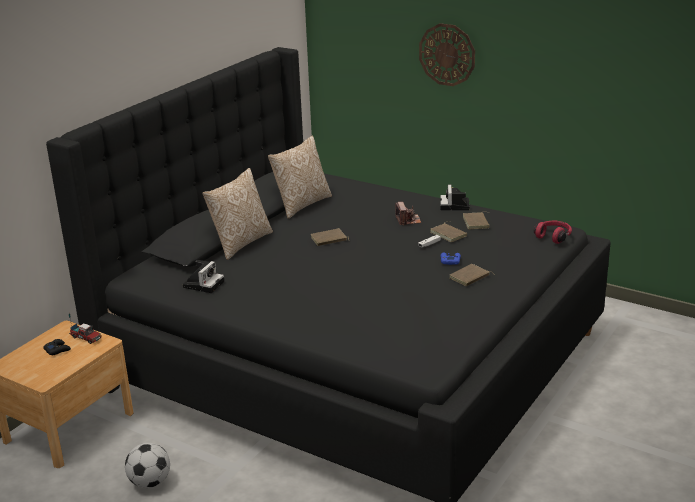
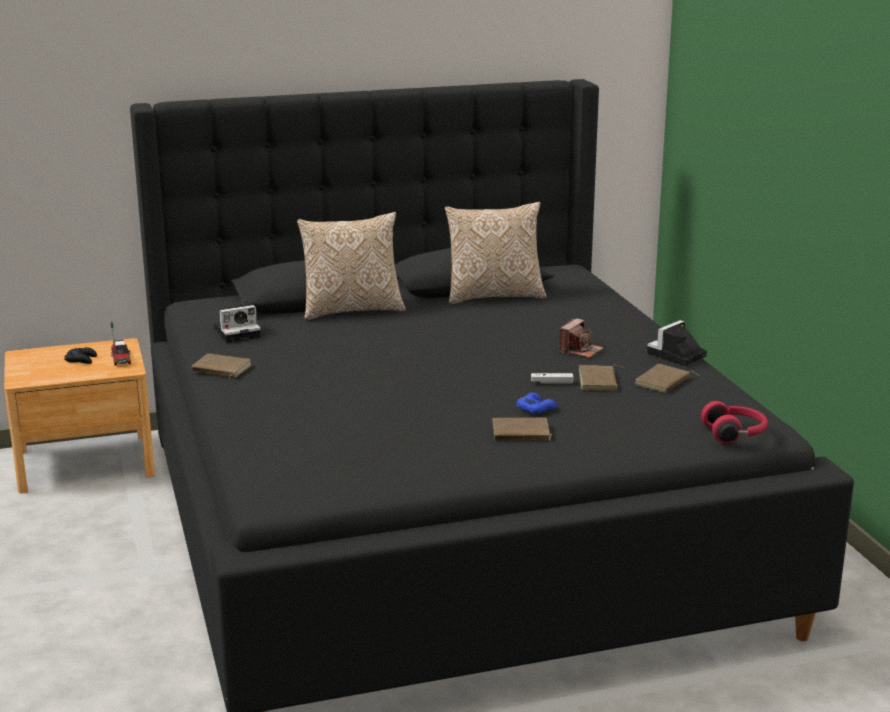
camera: 40 degrees right, 5 degrees down
(150, 482) = (61, 544): football -> none
(329, 240) = (447, 338): brown book -> brown book (220, 369)
(447, 54) = (787, 128): wall clock -> none

